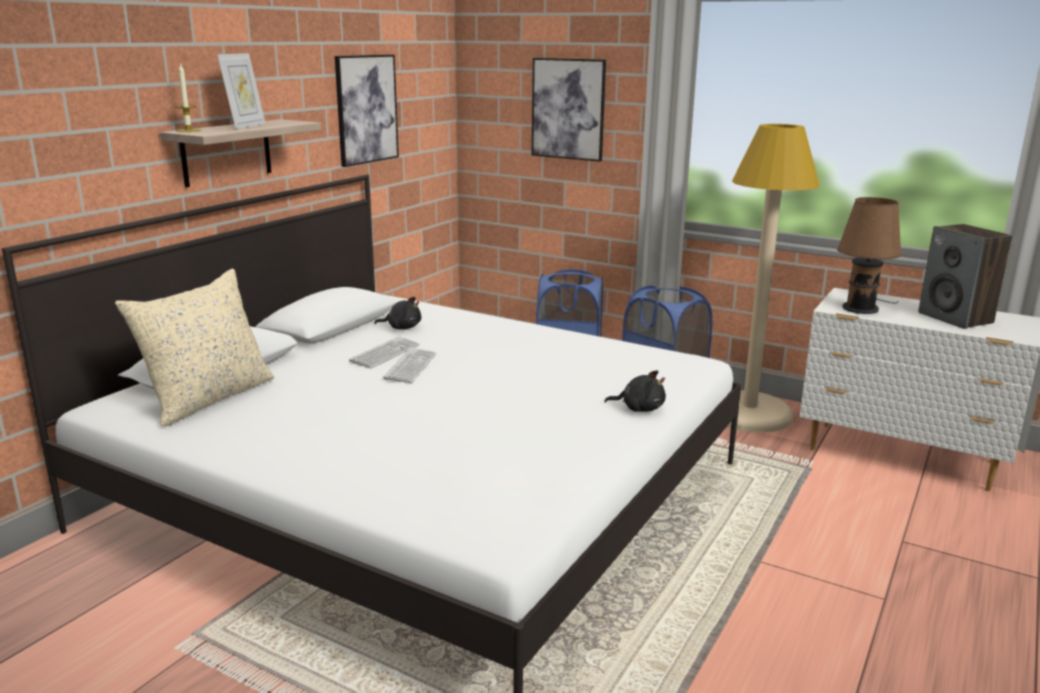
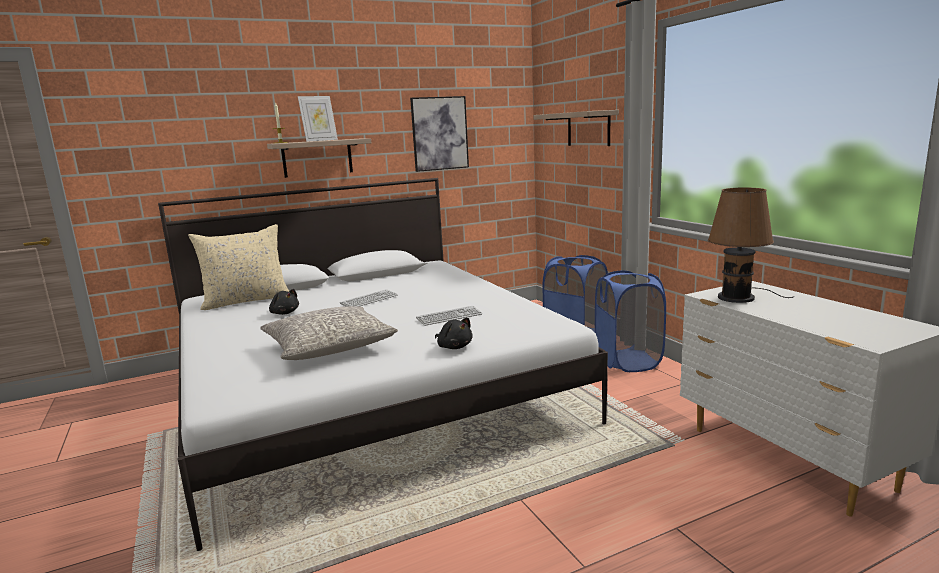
camera: 35 degrees right, 5 degrees down
(385, 354) = (372, 291): keyboard -> keyboard (449, 317)
(402, 327) = (411, 279): black plush toy -> black plush toy (284, 313)
(498, 439) = (329, 347): none -> grey pillow
(568, 109) = (588, 128): picture -> shelf
(748, 414) = (679, 391): beige floor lamp -> none
(956, 318) = (829, 317): speaker -> none

